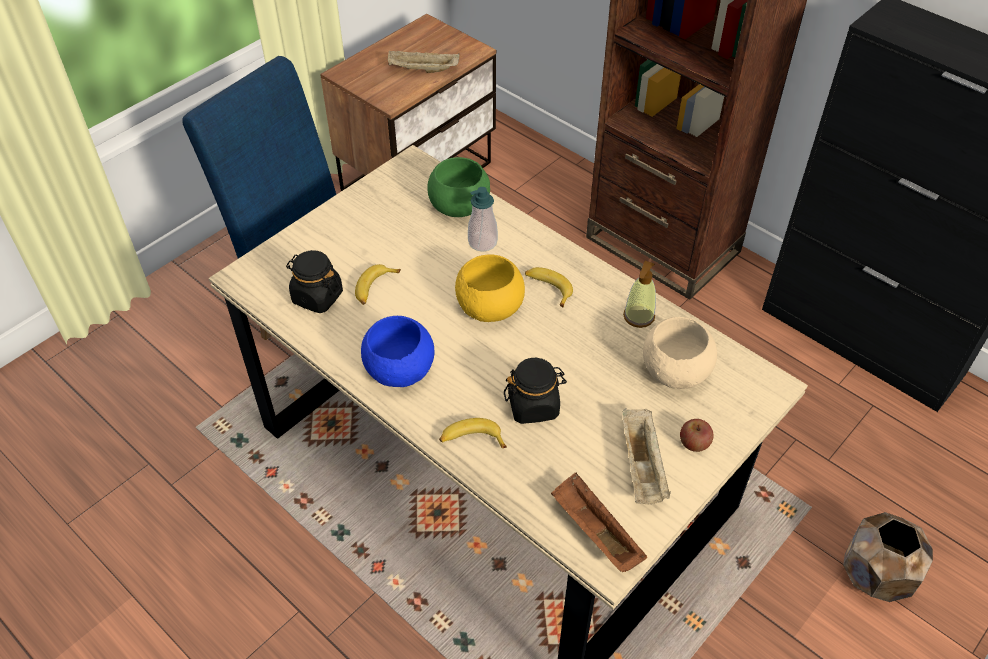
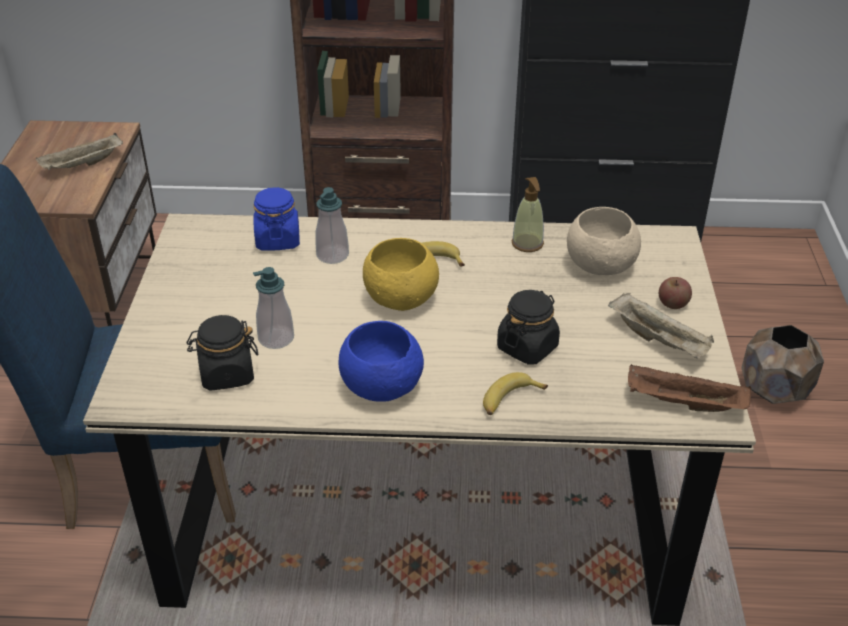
camera: 40 degrees left, 10 degrees down
(374, 288) = (276, 338): banana -> soap dispenser
(459, 207) = (277, 240): green bowl -> blue jar

